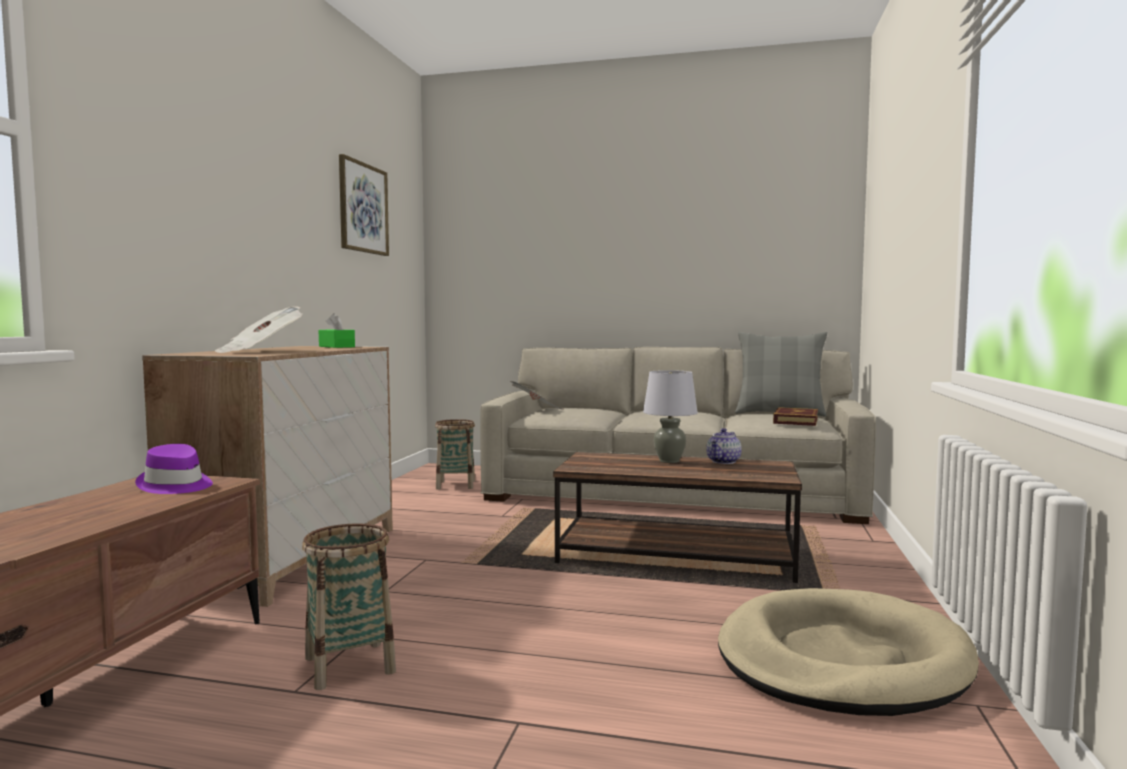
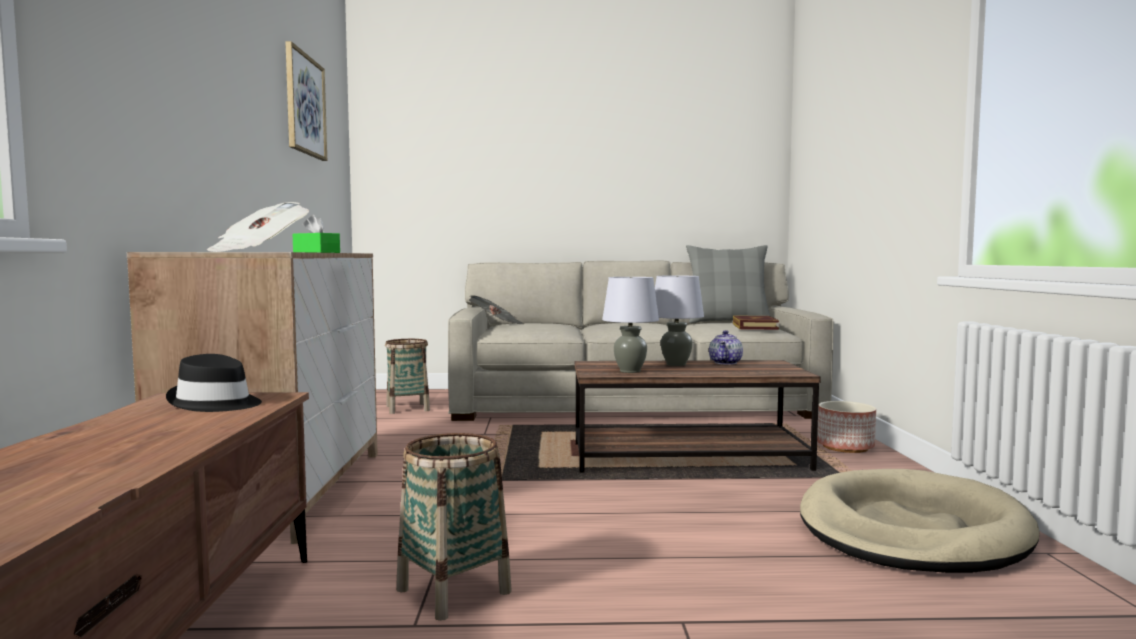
camera: 15 degrees left, 0 degrees up
(175, 486) = (215, 403): purple hat -> black hat
(611, 466) = (629, 371): none -> grey table lamp
(859, 559) = (846, 447): none -> planter

